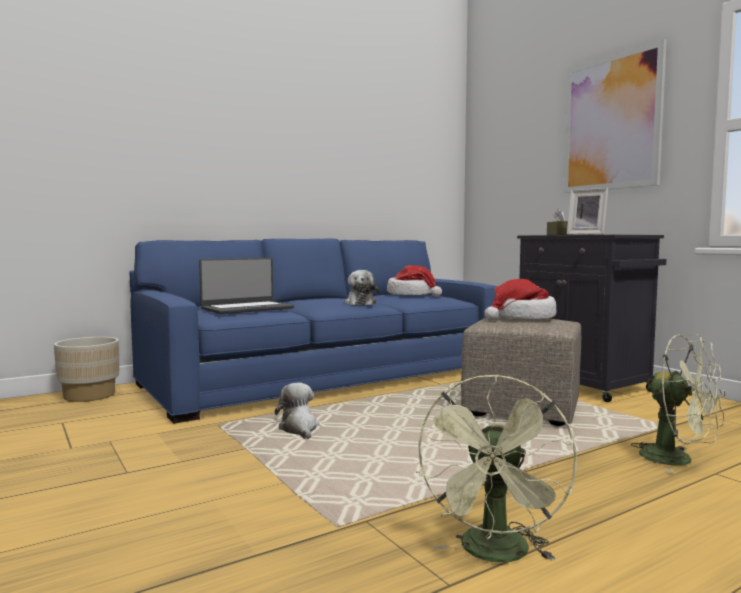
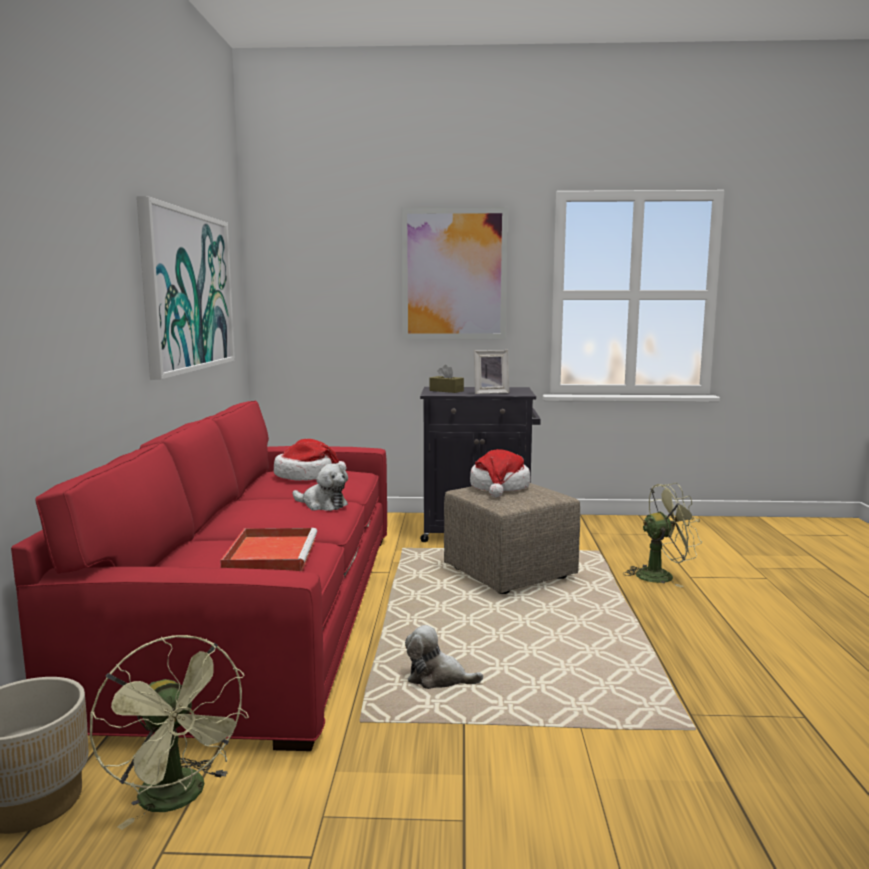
camera: 55 degrees left, 5 degrees up
(247, 308) = (271, 554): laptop -> red tray
(325, 376) = (264, 610): blue sofa -> red sofa
(363, 156) = (188, 291): none -> picture
(496, 555) = (770, 686): green fan -> green fan (179, 799)

